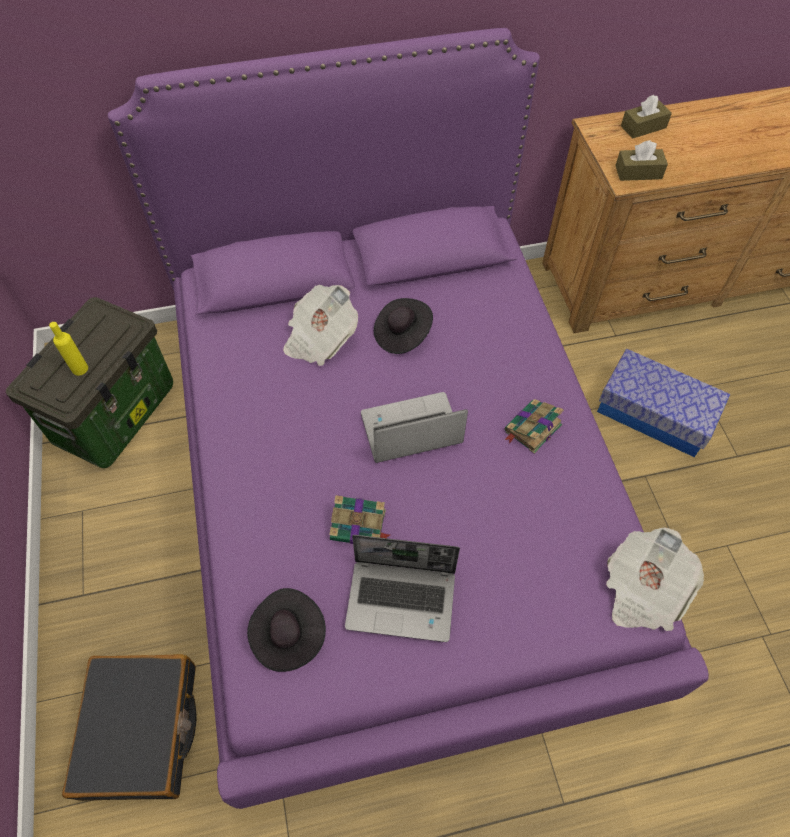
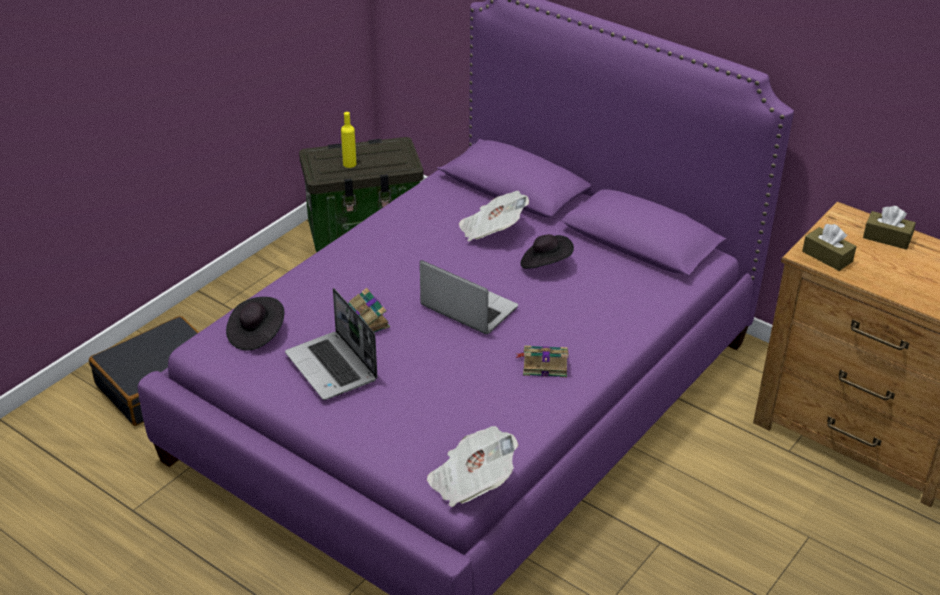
camera: 50 degrees right, 20 degrees down
(654, 414) = (735, 518): storage box -> none

